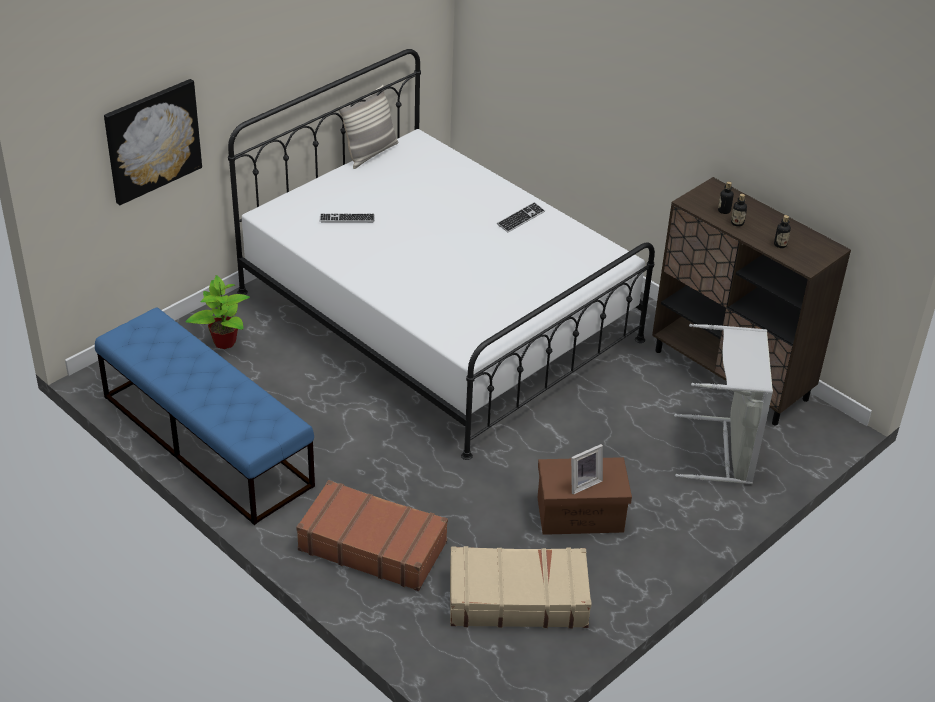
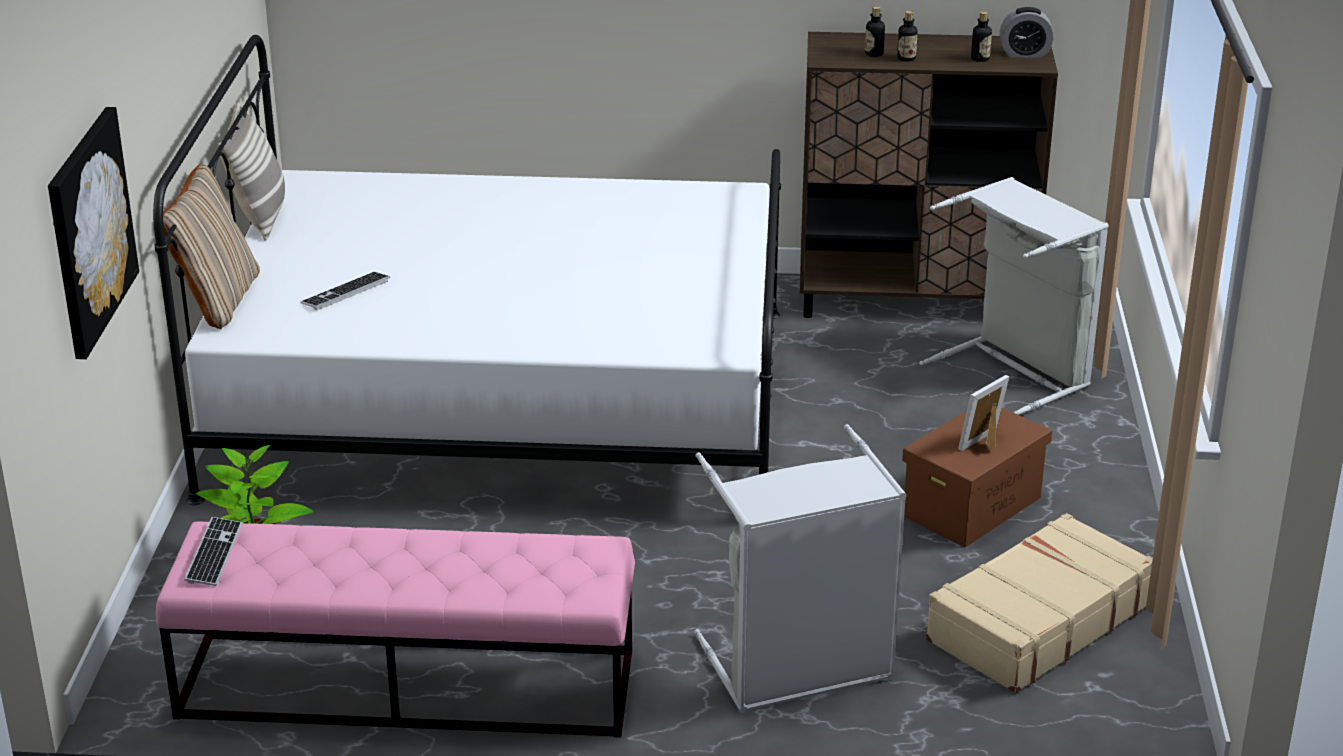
camera: 40 degrees left, 10 degrees down
(206, 440) = (406, 684): blue bench -> pink bench
(288, 193) = (216, 300): none -> beige pillow
(372, 545) = (800, 670): brown suitcase -> grey laundry basket
(521, 218) = (564, 203): keyboard -> keyboard (214, 554)
(583, 483) = (985, 444): picture frame -> picture frame turned 150 degrees counterclockwise
(813, 254) = (1024, 53): none -> alarm clock

